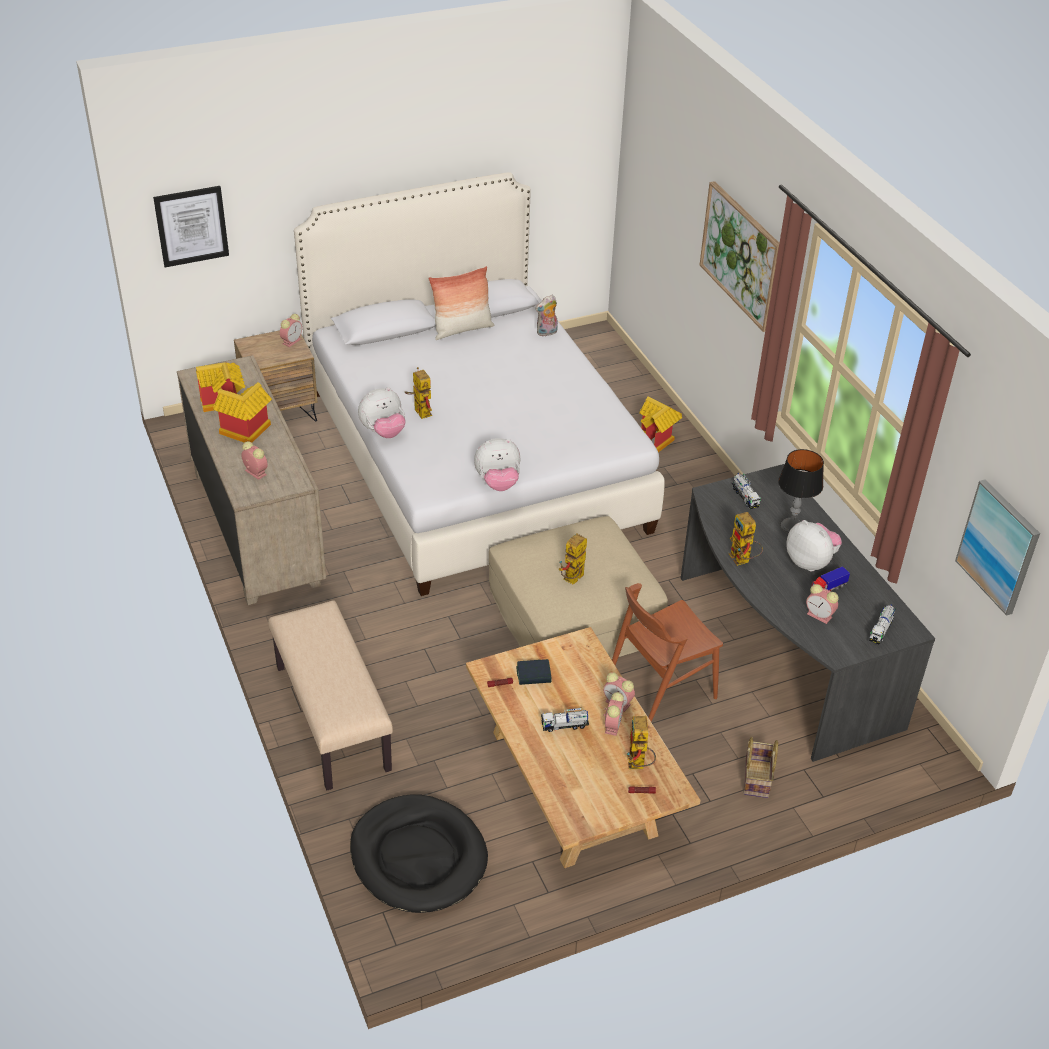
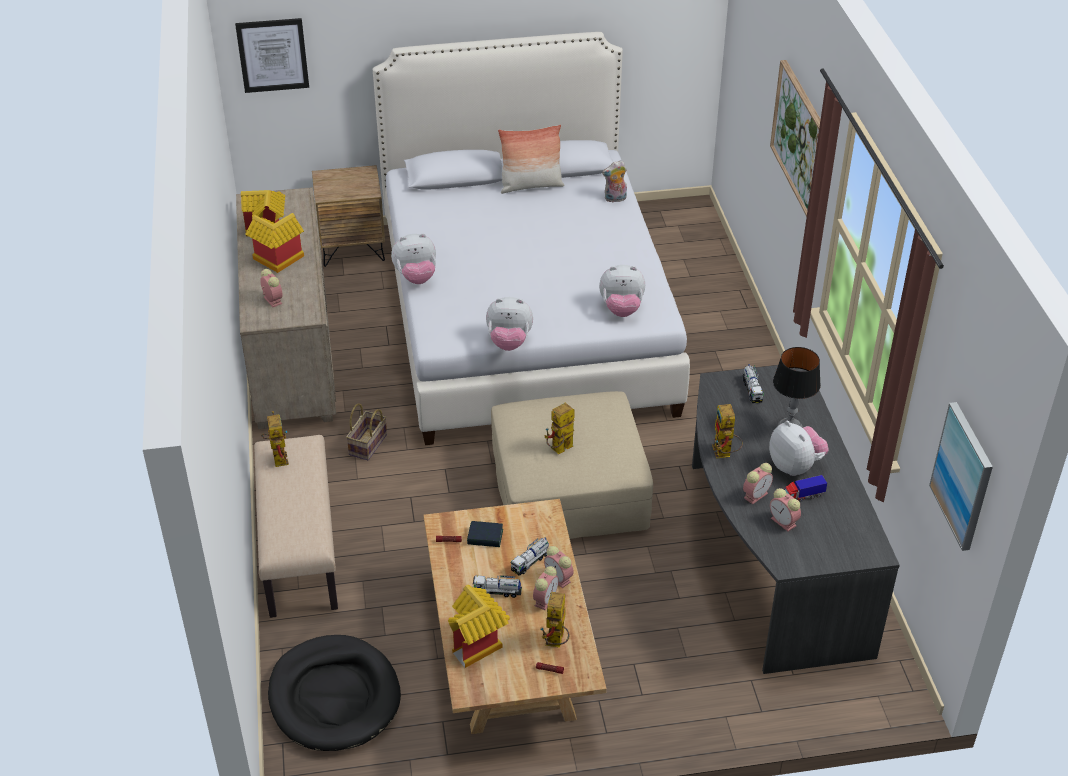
camera: 15 degrees right, 0 degrees up
(292, 341) = (366, 178): alarm clock -> alarm clock (756, 495)
(419, 411) = (458, 261): toy robot -> toy robot (277, 456)
(592, 437) = (621, 309): none -> plush toy
(657, 441) = (717, 324): toy house -> toy house (478, 645)
(660, 688) = (631, 574): brown chair -> none
(757, 779) = (699, 681): basket -> basket (368, 445)
(881, 630) = (843, 547): toy truck -> toy truck (530, 562)

